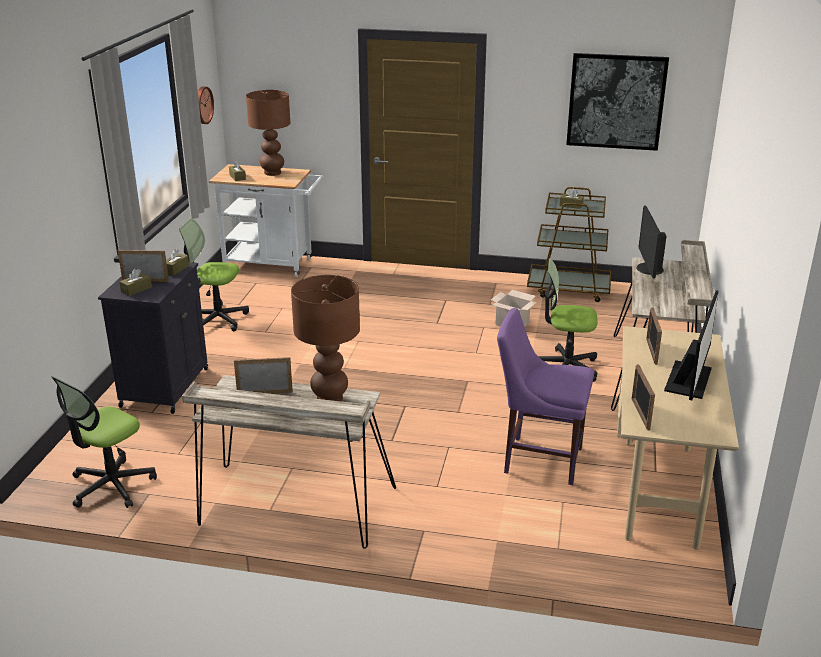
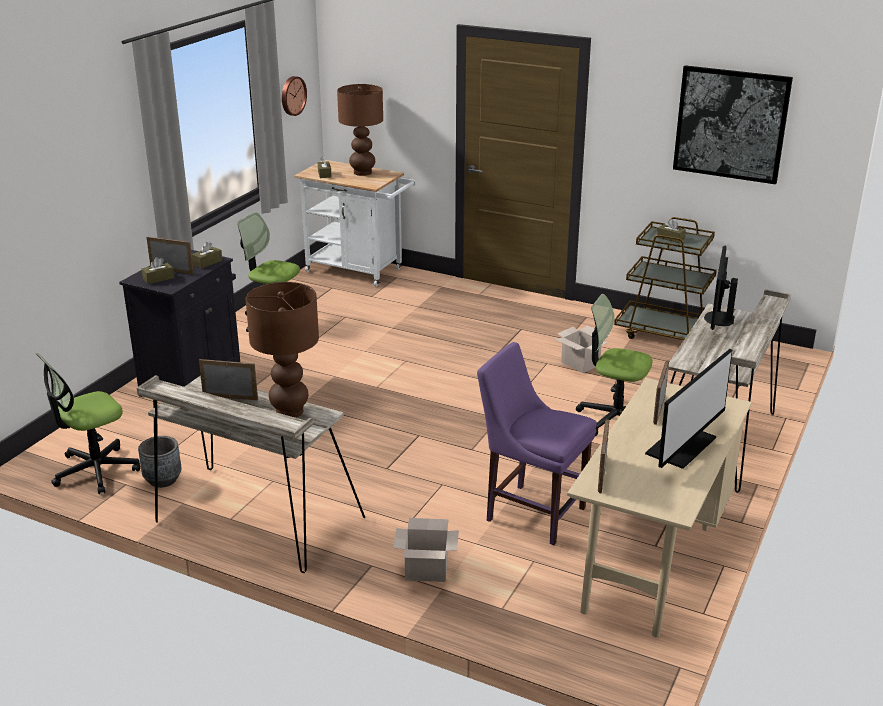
camera: 15 degrees right, 0 degrees up
(184, 483) = (163, 480): none -> grey planter
(476, 525) = (427, 570): none -> cardboard box

